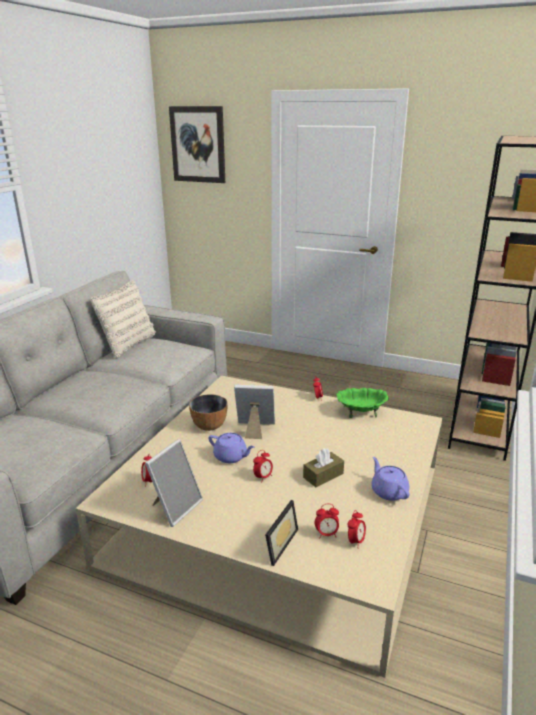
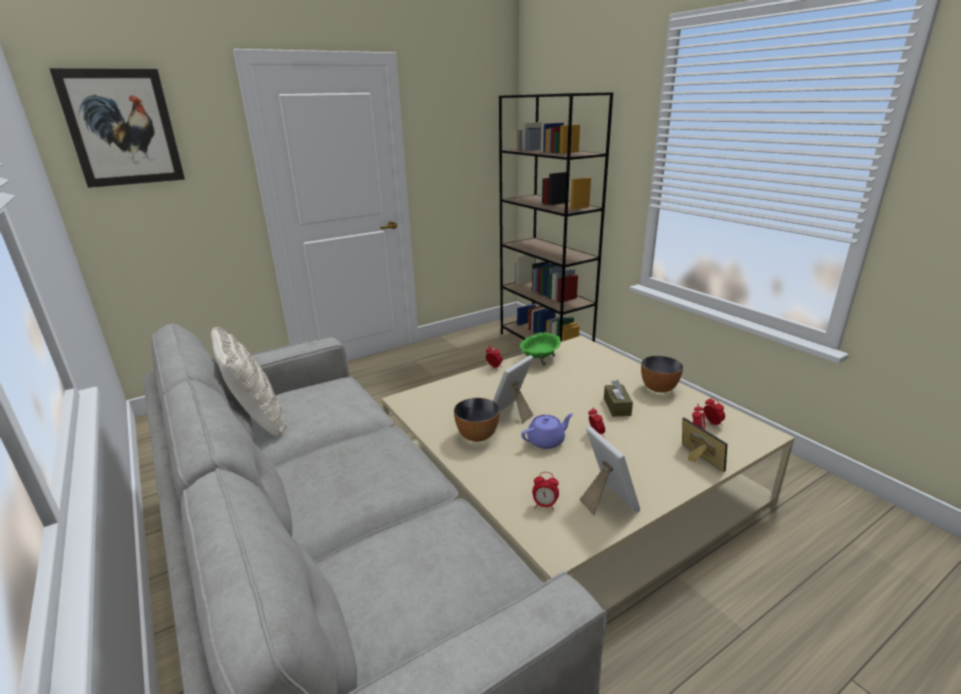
camera: 55 degrees left, 0 degrees up
(388, 491) = (659, 388): purple teapot -> bowl

